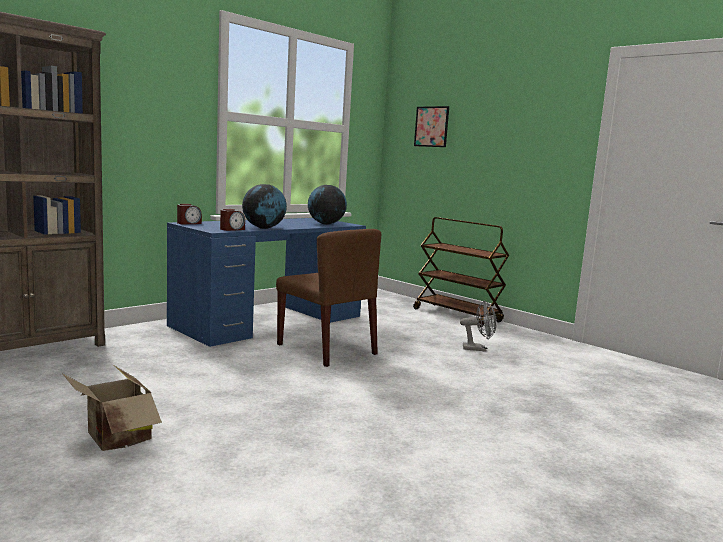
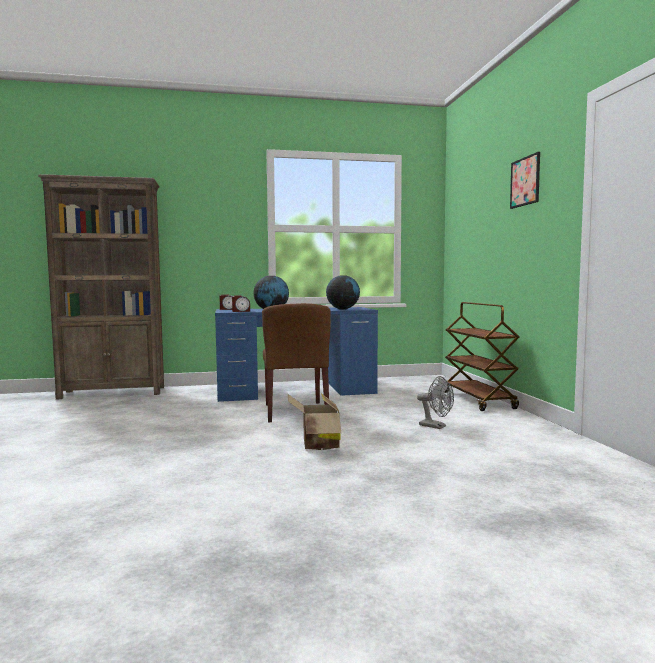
camera: 35 degrees right, 5 degrees down
(114, 440) = (53, 441): cardboard box -> cardboard box (317, 445)
(431, 126) = (470, 216): picture -> picture (525, 181)

